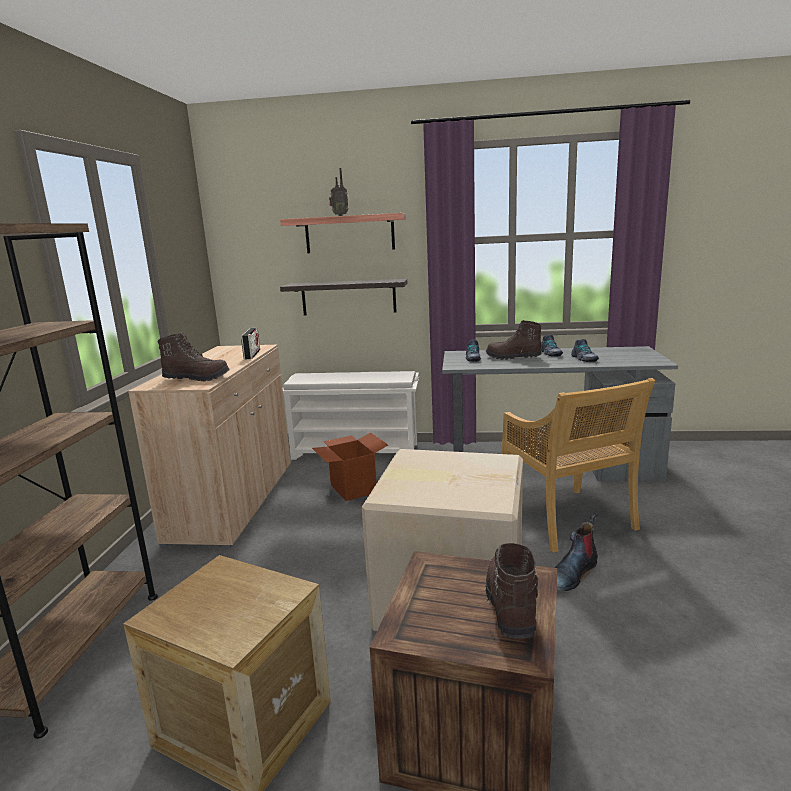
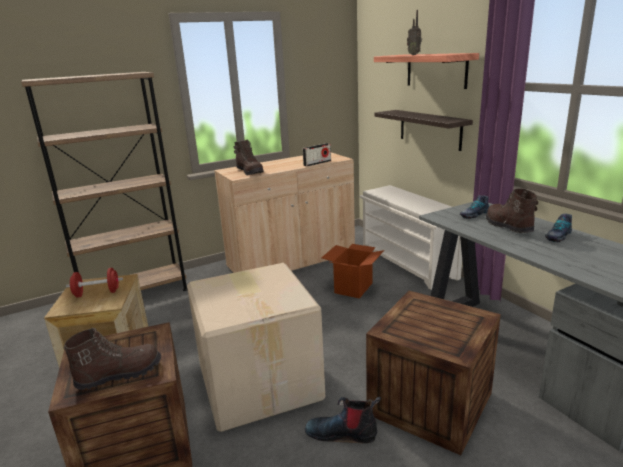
camera: 55 degrees right, 5 degrees up
(229, 599) = (97, 293): none -> red dumbbell
(568, 520) = (430, 403): beige chair -> crate
(584, 359) = (569, 254): shoe -> none

